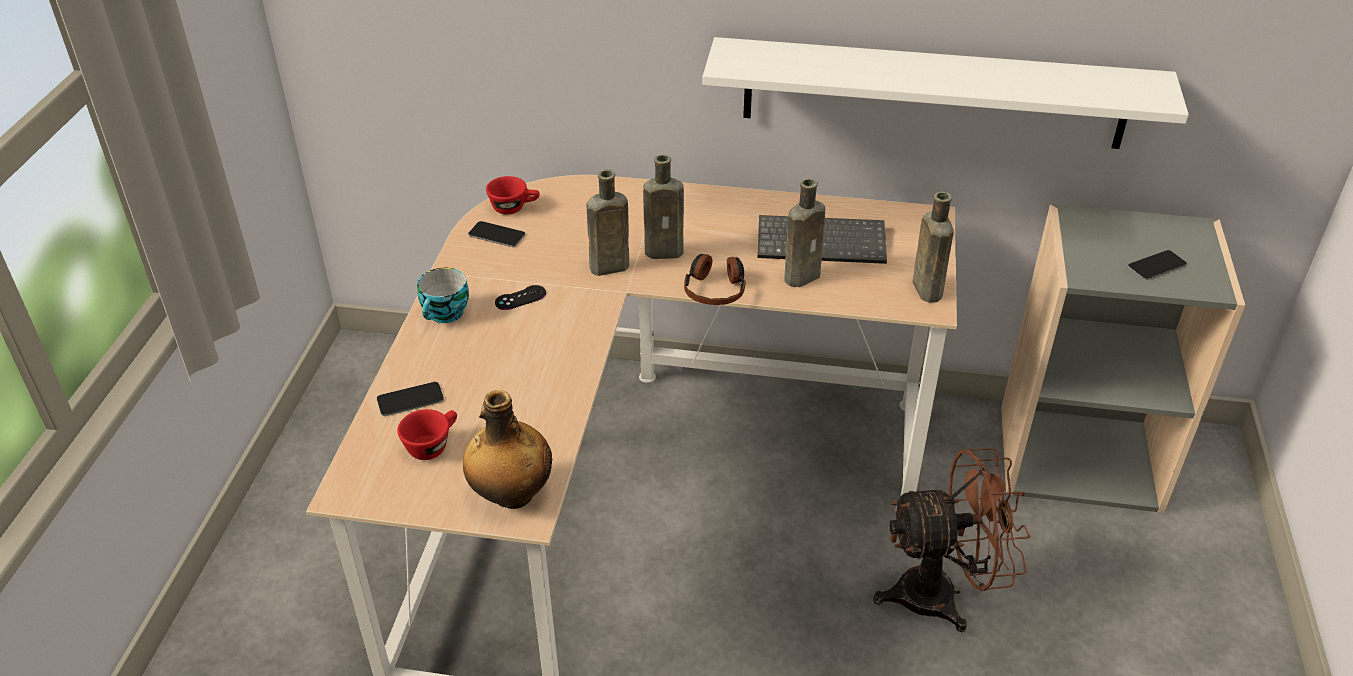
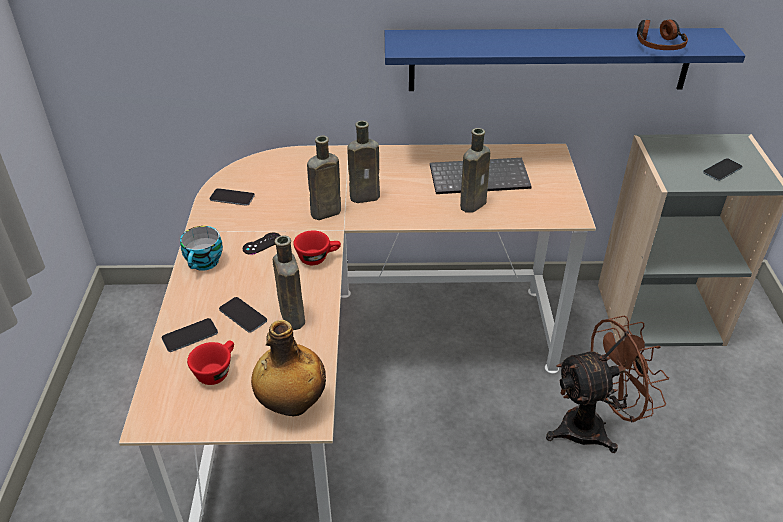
camera: 10 degrees left, 0 degrees up
(478, 383) = (243, 315): none -> phone
(514, 207) = (241, 176): red cup -> red cup (318, 257)
(715, 288) = (411, 220): headphones -> headphones (658, 44)
(926, 288) = (565, 203): brown bottle -> brown bottle (291, 315)
(933, 93) = (549, 59): white shelf -> blue shelf

